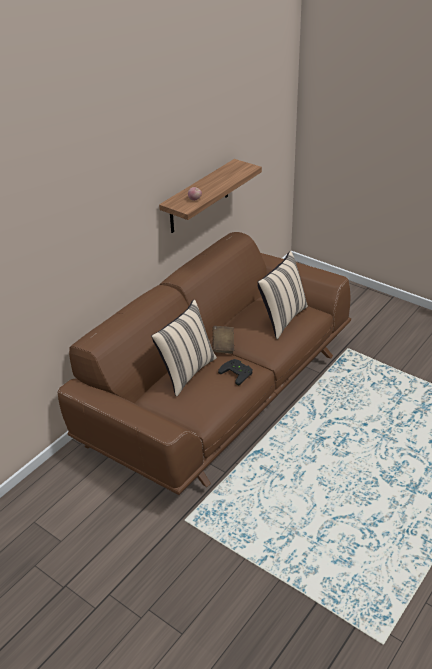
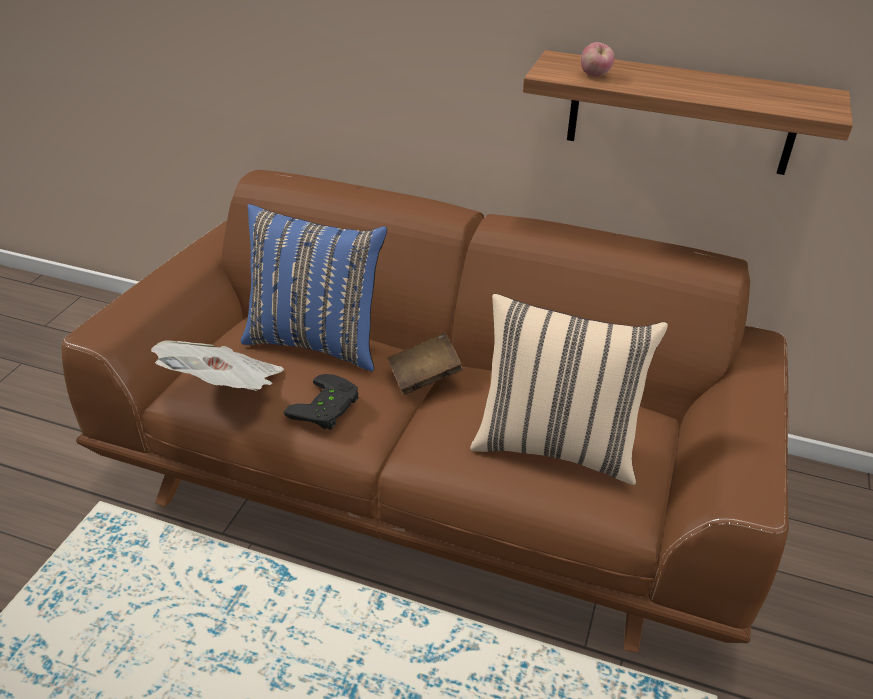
camera: 70 degrees right, 0 degrees up
(186, 372) = (316, 341): beige pillow -> blue pillow
(211, 402) = (225, 388): none -> newspaper

